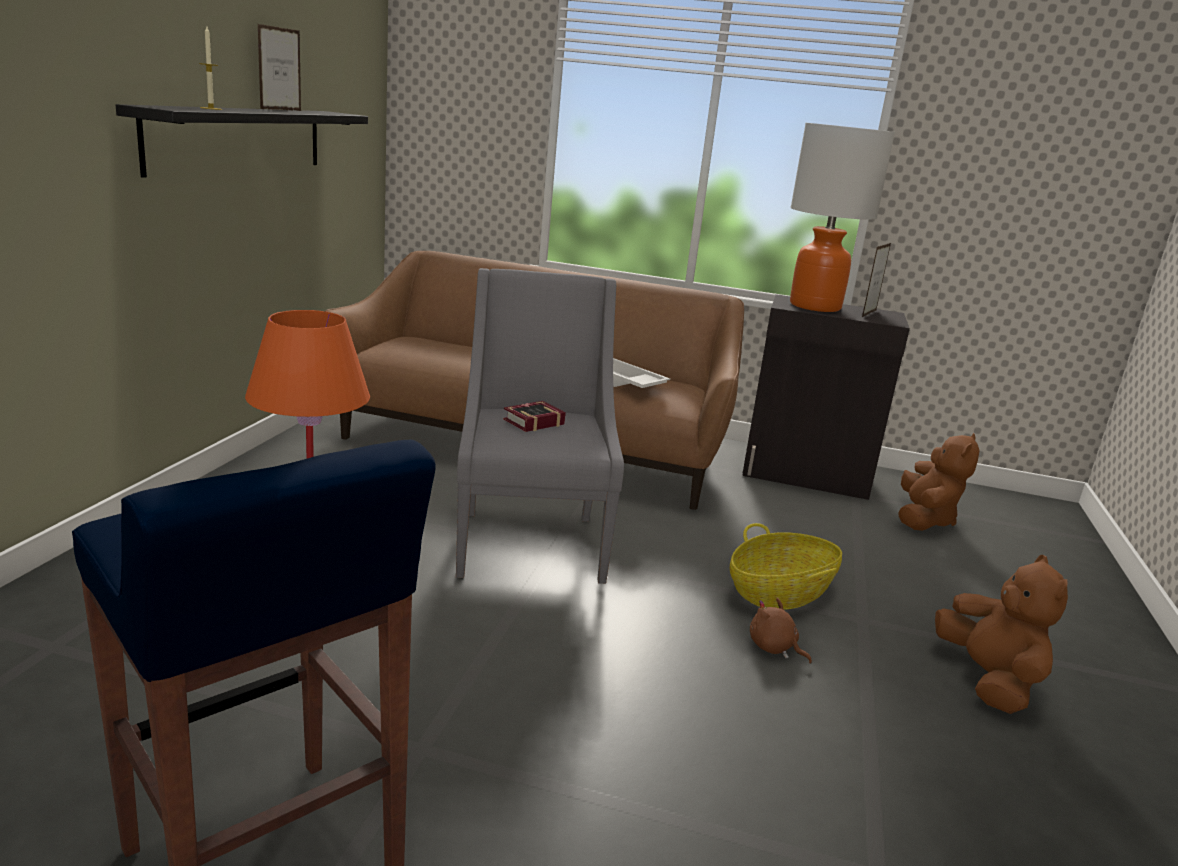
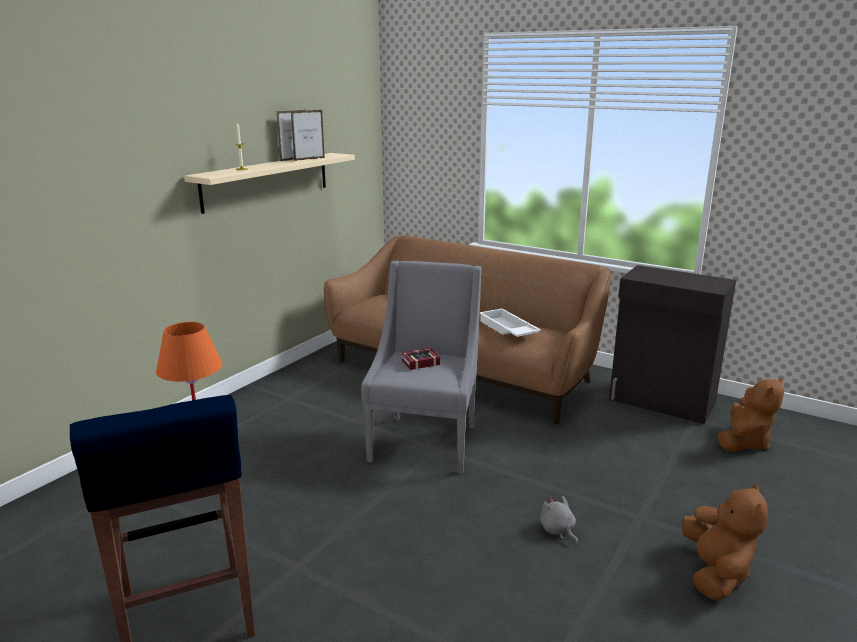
camera: 20 degrees right, 0 degrees up
(239, 139) = (267, 181): black shelf -> beige shelf
(774, 648) = (558, 530): brown plush toy -> grey plush toy
(780, 592) = (586, 491): basket -> none
(815, 306) = (660, 276): table lamp -> none
(869, 313) = (701, 281): picture frame -> picture frame (309, 159)

